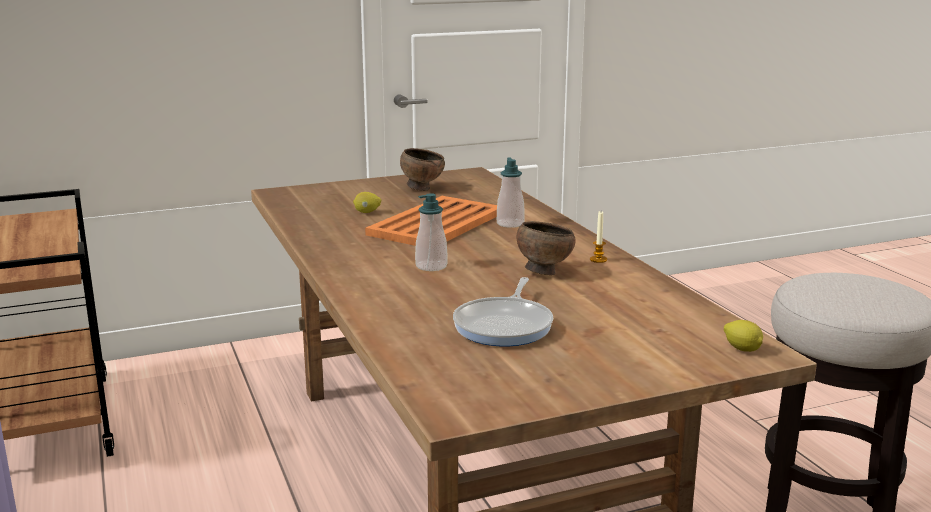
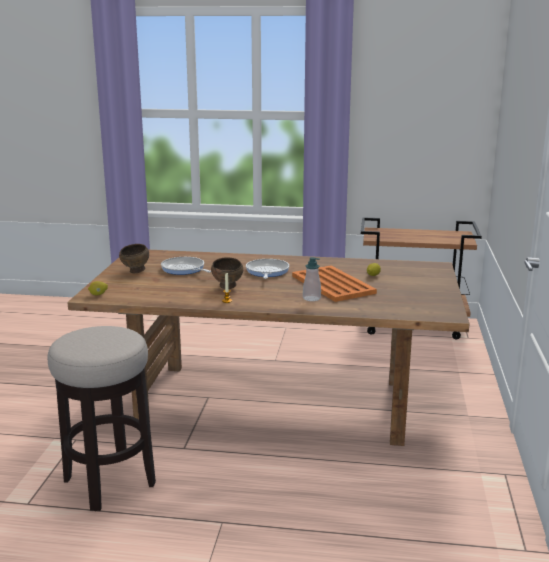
camera: 120 degrees right, 0 degrees up
(422, 189) = (414, 295): brown bowl -> brown bowl (136, 272)
(431, 266) = (267, 272): soap dispenser -> frying pan

